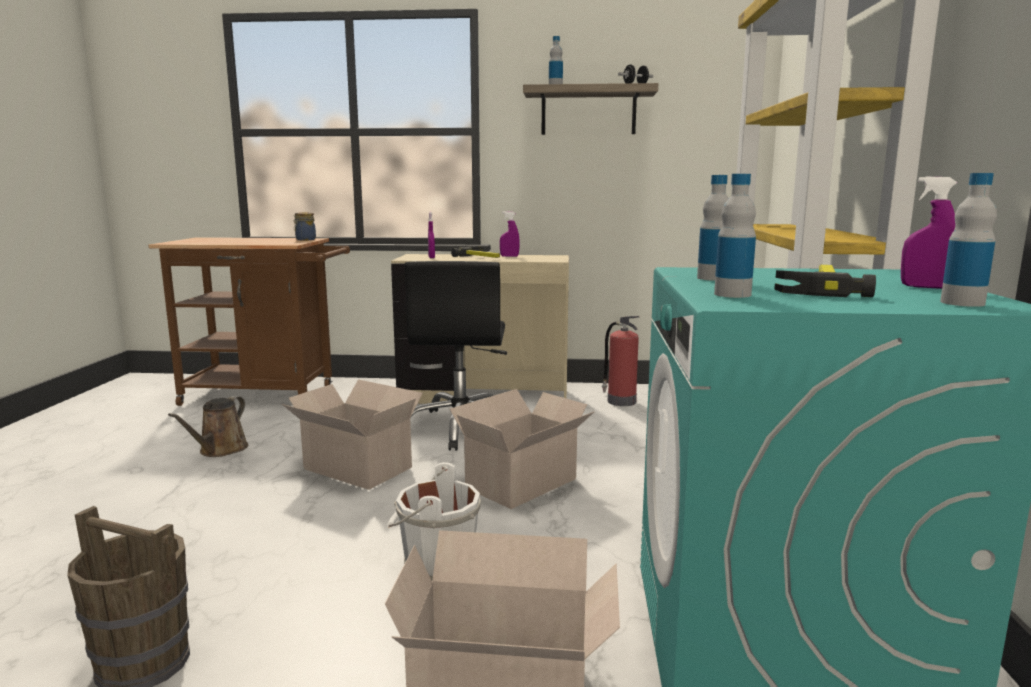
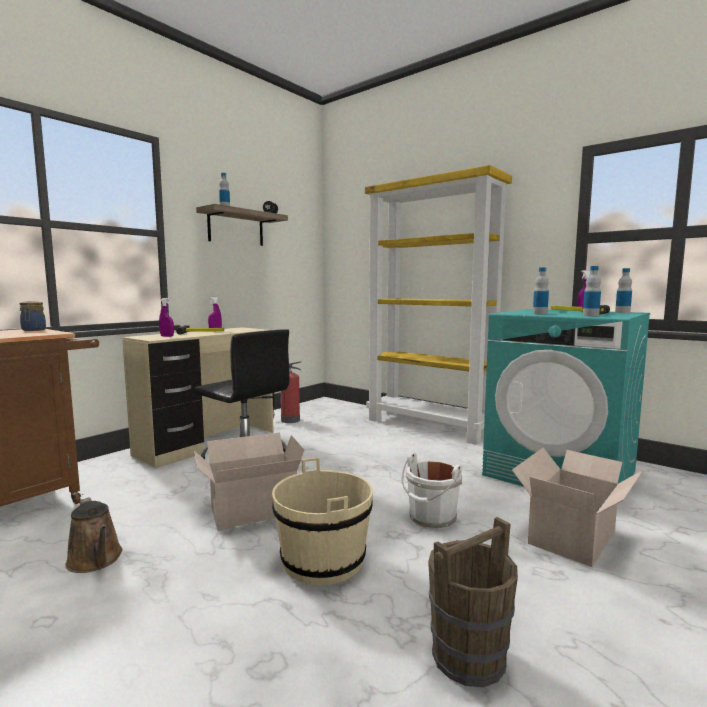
camera: 55 degrees left, 5 degrees down
(283, 533) = (323, 560): none -> beige bucket
(524, 483) = (357, 470): cardboard box -> none

